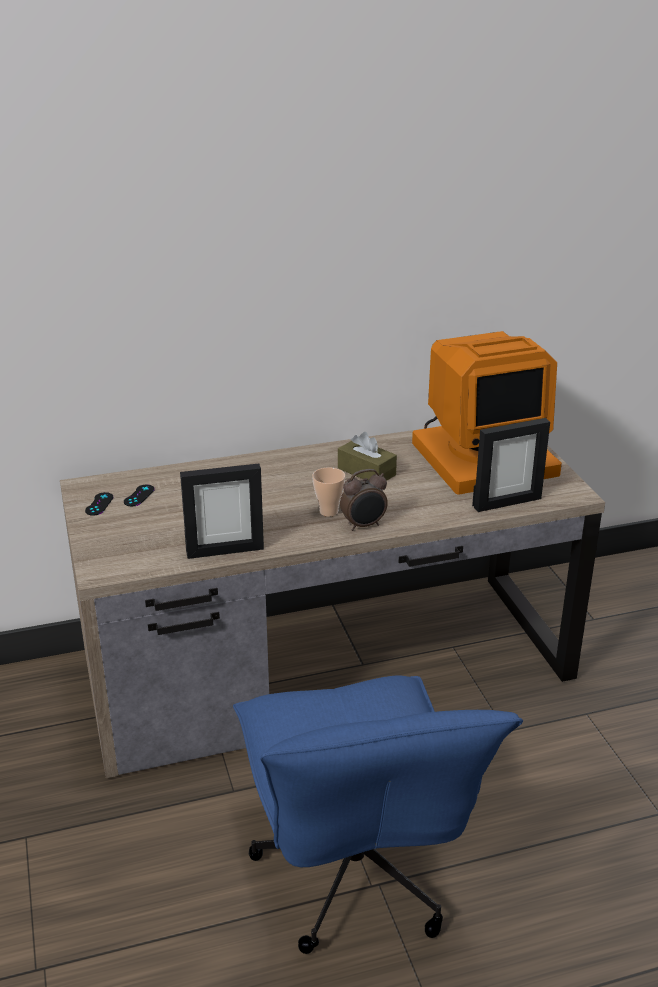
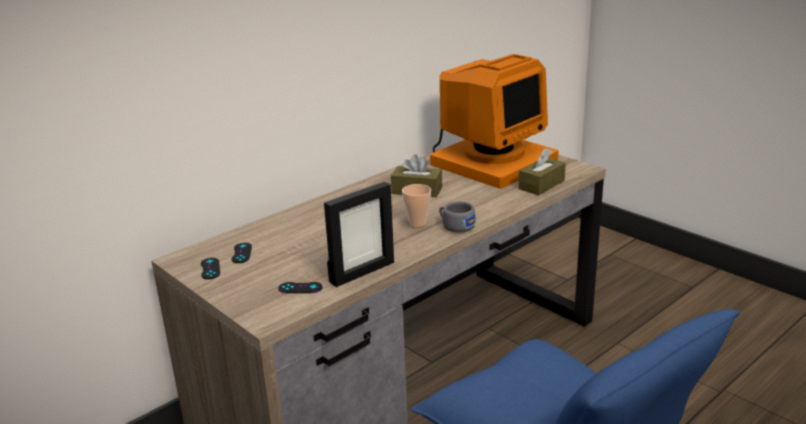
camera: 25 degrees left, 5 degrees down
(156, 549) = (300, 288): none -> black game controller
(364, 525) = (455, 225): alarm clock -> grey cup
(506, 502) = (541, 185): picture frame -> brown tissue box

